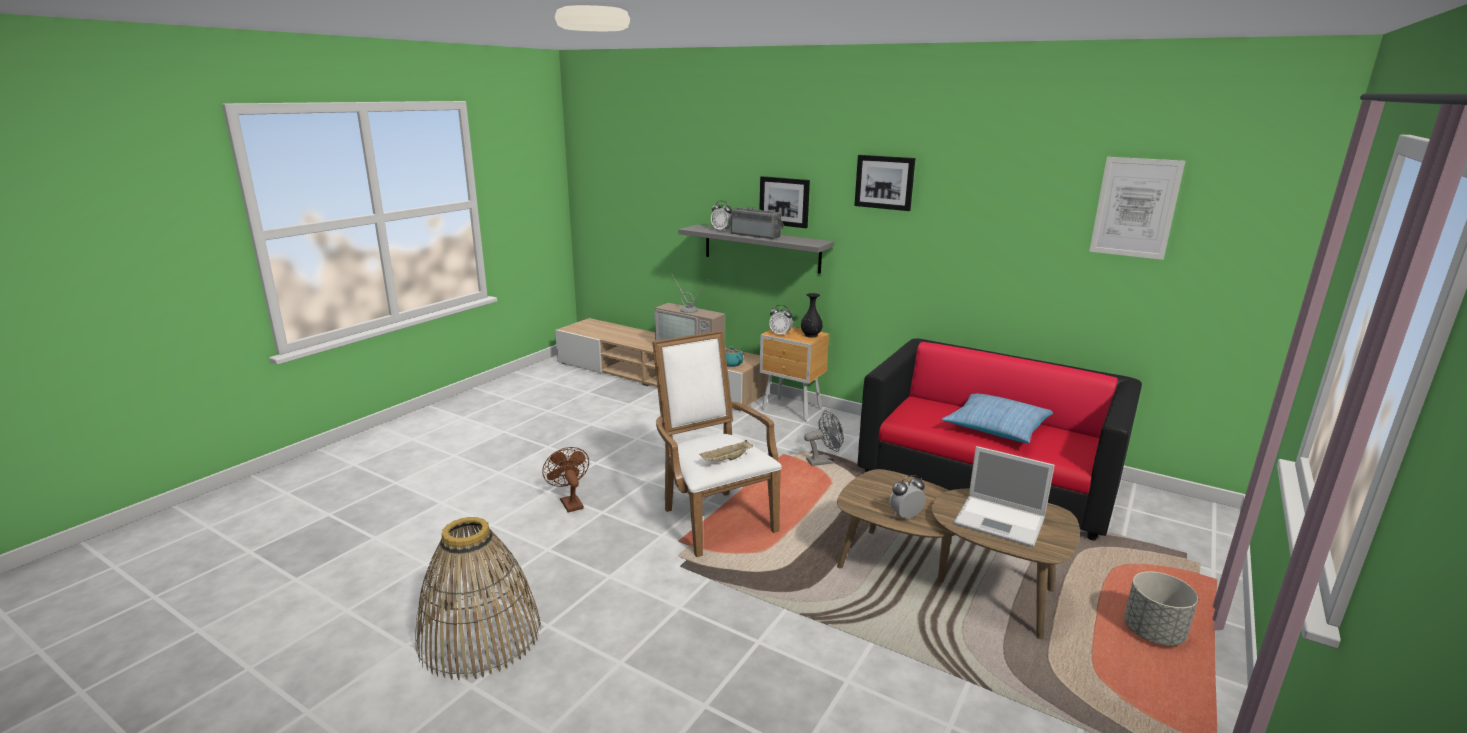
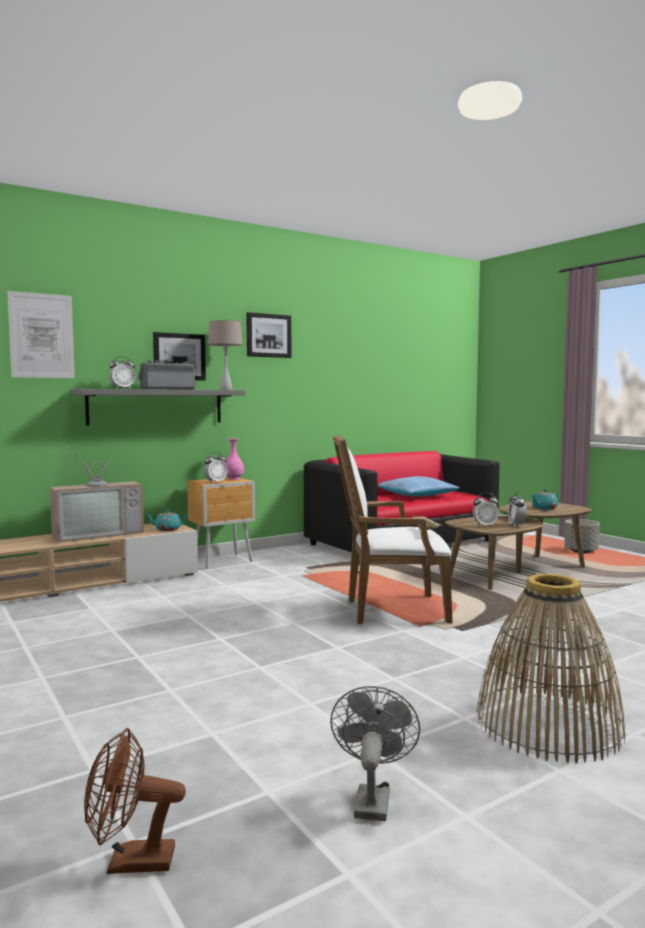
camera: 65 degrees left, 15 degrees down
(569, 502) = (300, 659): brown fan -> brown fan (130, 862)
(809, 243) = (226, 389): none -> beige table lamp
(811, 335) = (233, 479): black vase -> pink vase
(824, 461) = (330, 568): grey fan -> grey fan (372, 798)
(876, 496) = (485, 526): none -> alarm clock
(1001, 521) = (544, 508): laptop -> turquoise teapot
(1135, 208) = (412, 347): picture -> picture (41, 336)

